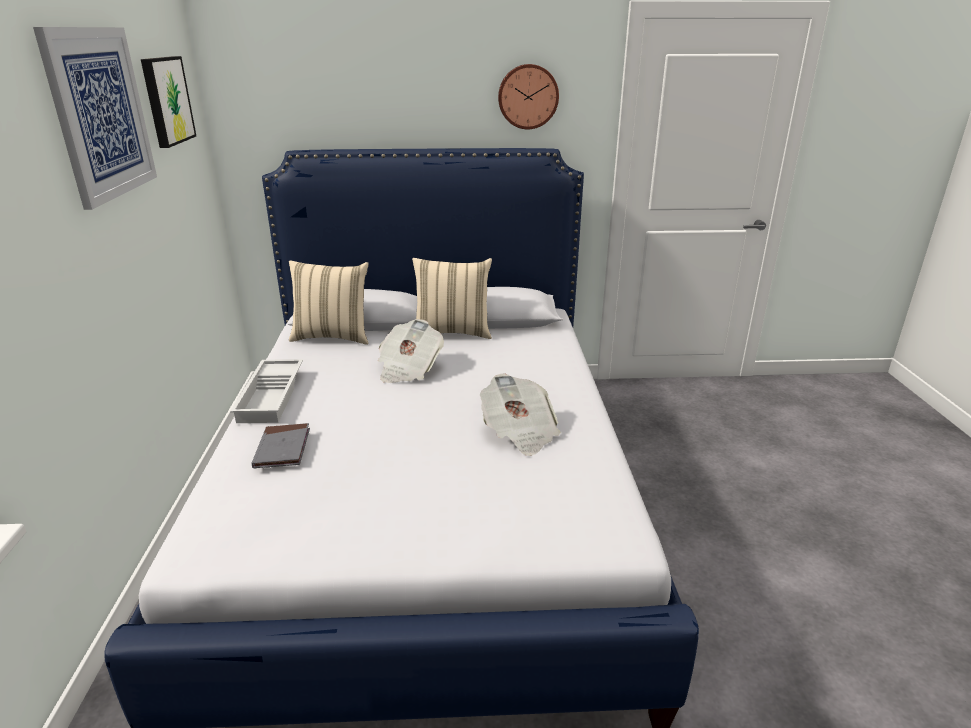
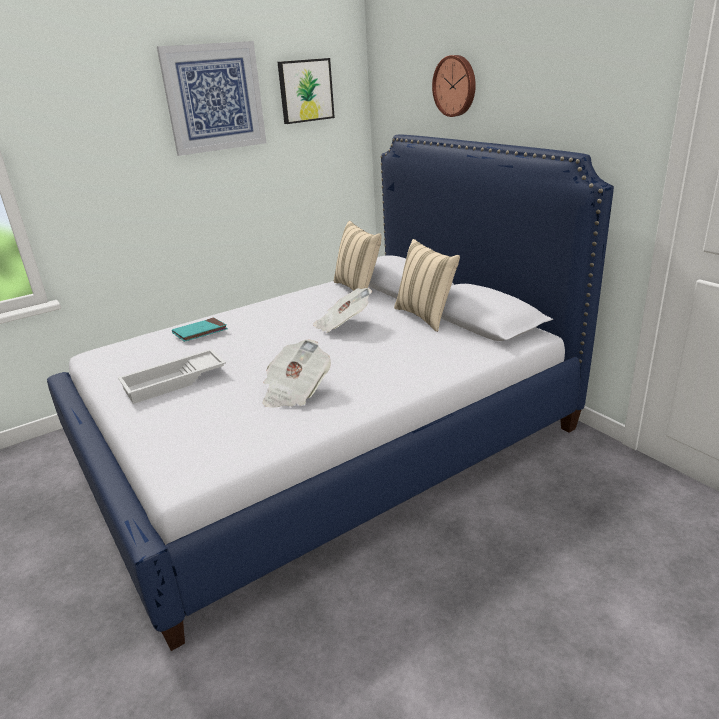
camera: 60 degrees right, 0 degrees up
(272, 396) = (259, 307): white tray -> white tray (174, 382)
(282, 449) = (200, 332): grey book -> turquoise book
(528, 96) = (576, 92): wall clock -> wall clock (455, 86)

